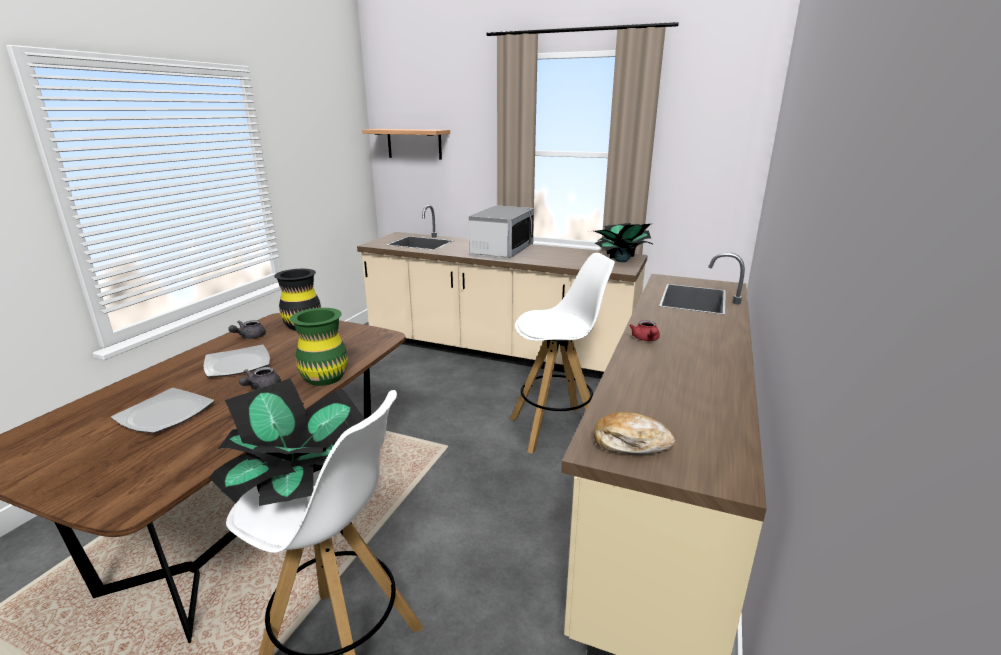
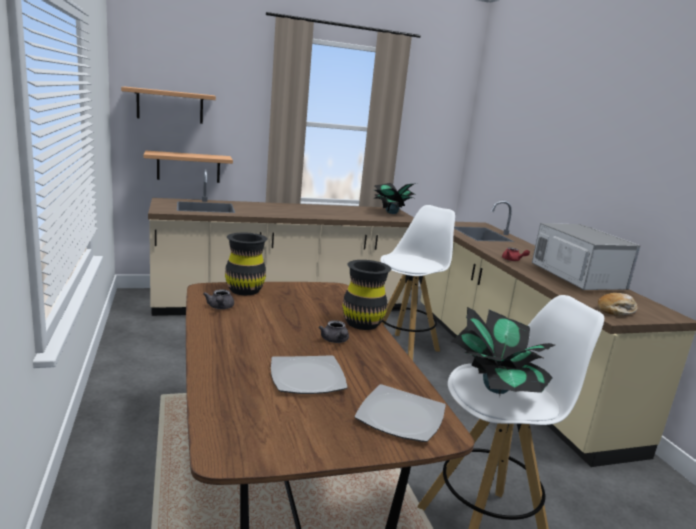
camera: 40 degrees left, 5 degrees down
(238, 364) = (269, 329): plate -> plate (401, 416)
(324, 377) = (362, 323): green vase -> black vase
(432, 203) = (188, 167): none -> shelf
(502, 250) = (293, 210): microwave -> microwave (576, 278)

